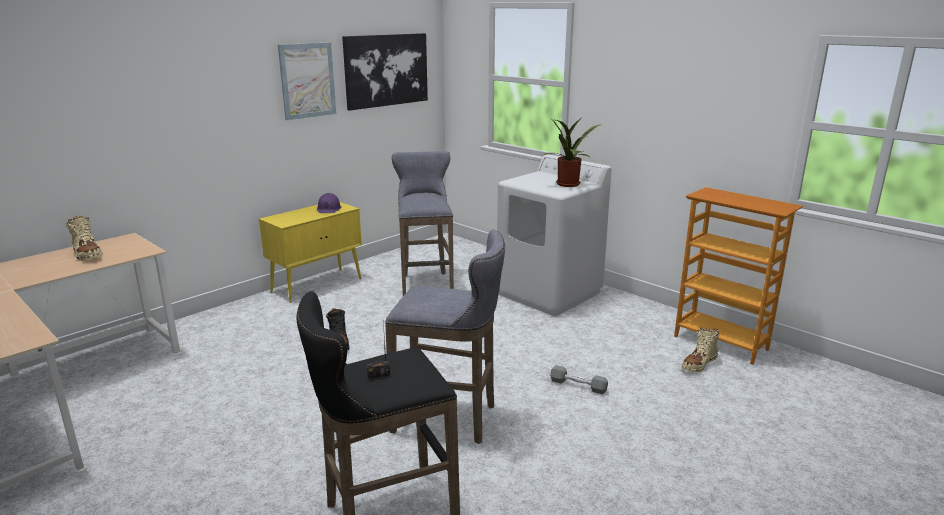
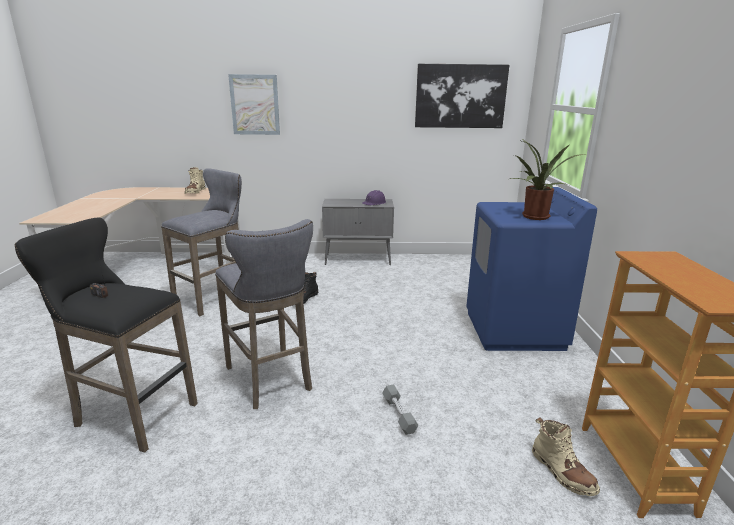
camera: 45 degrees right, 0 degrees up
(307, 80) = (380, 98): picture -> picture (255, 105)
(317, 285) = (358, 260): yellow cabinet -> grey cabinet
(425, 284) = (426, 284): grey stool -> grey stool (215, 297)
(549, 293) = (514, 330): white washing machine -> blue washing machine
(699, 364) = (562, 472): beige boot -> beige boot turned 120 degrees counterclockwise

